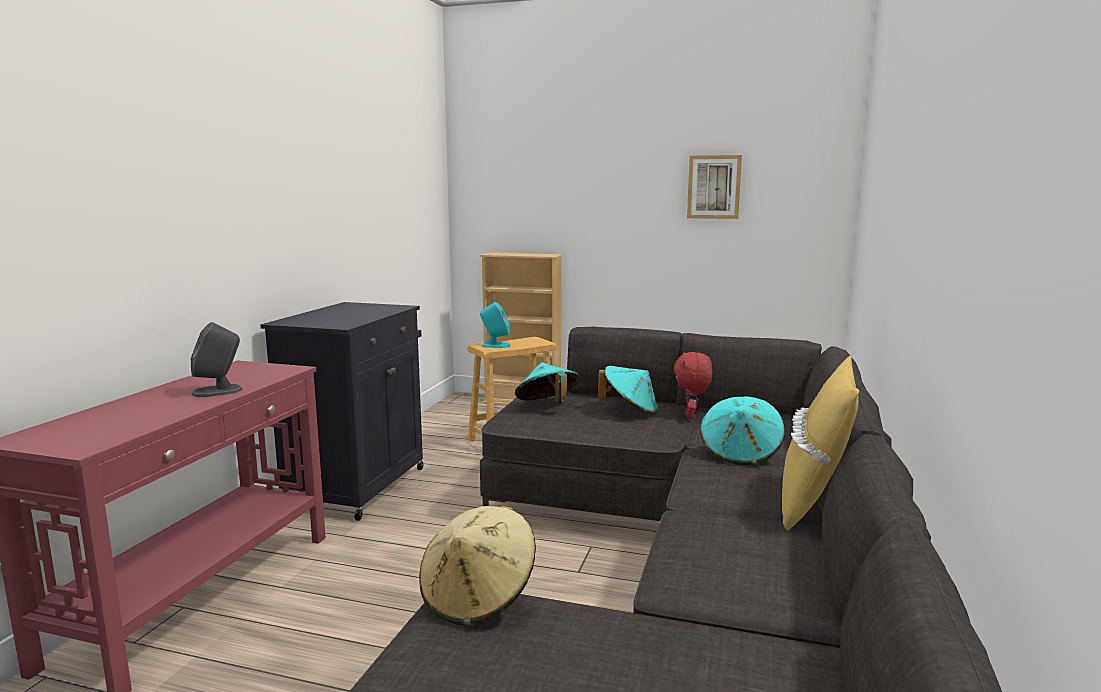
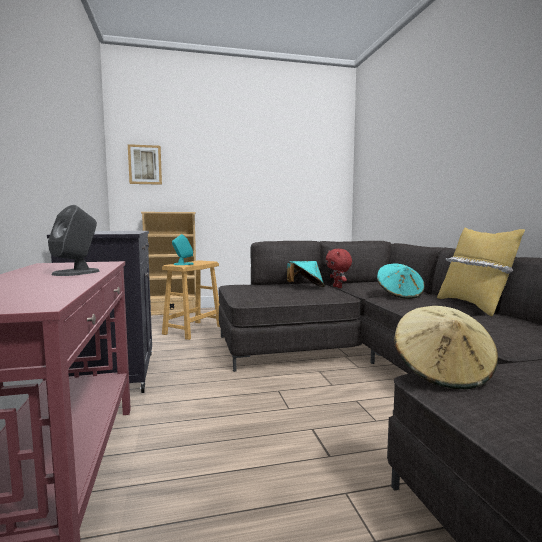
camera: 30 degrees left, 5 degrees down
(547, 406) = (256, 290): turquoise hat -> none
(714, 187) = (283, 172): picture -> picture (145, 165)

